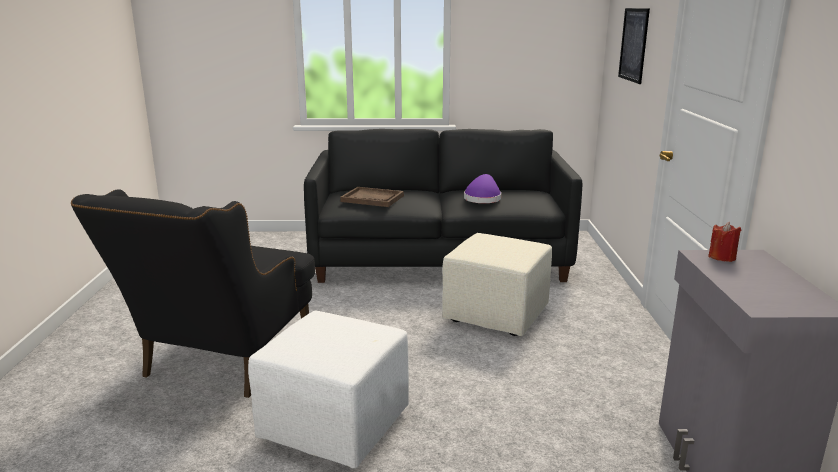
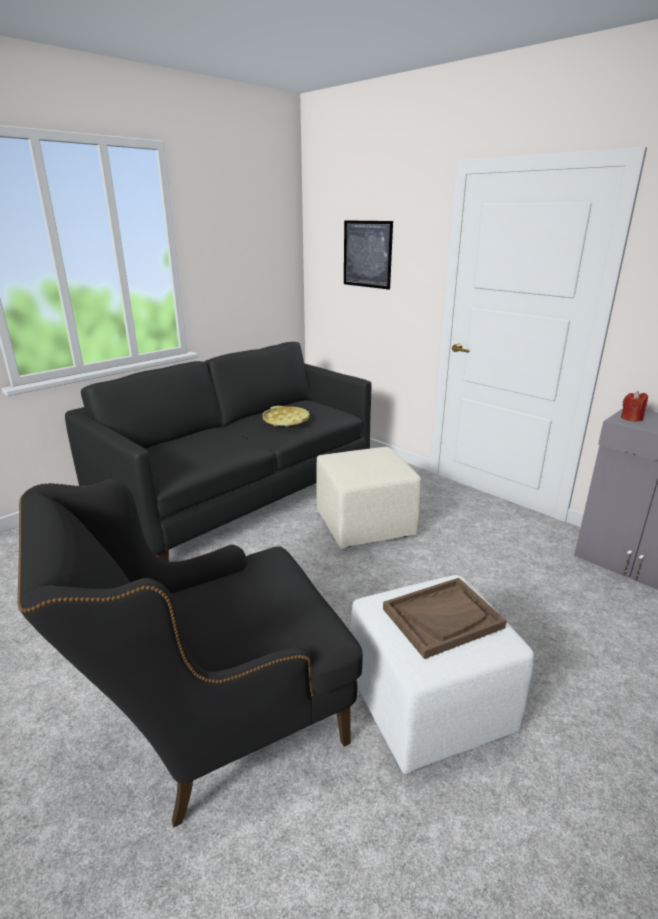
camera: 45 degrees left, 5 degrees up
(220, 363) = (215, 725): black armchair -> black armchair turned 90 degrees clockwise
(372, 198) = (189, 453): brown tray -> brown tray (442, 618)
(482, 198) = (286, 420): purple hat -> yellow tray

